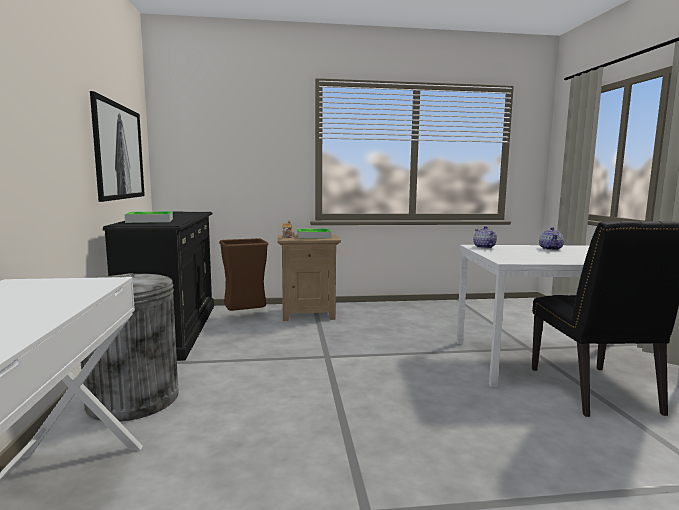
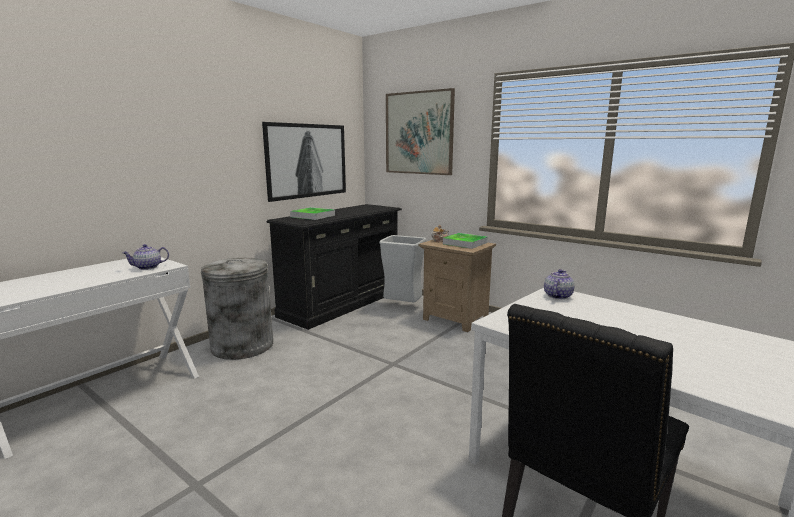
camera: 45 degrees right, 5 degrees up
(231, 130) = (419, 133): none -> picture
(245, 317) = (403, 307): brown trash can -> grey trash can
(550, 249) = (644, 321): teapot -> teapot (148, 267)

